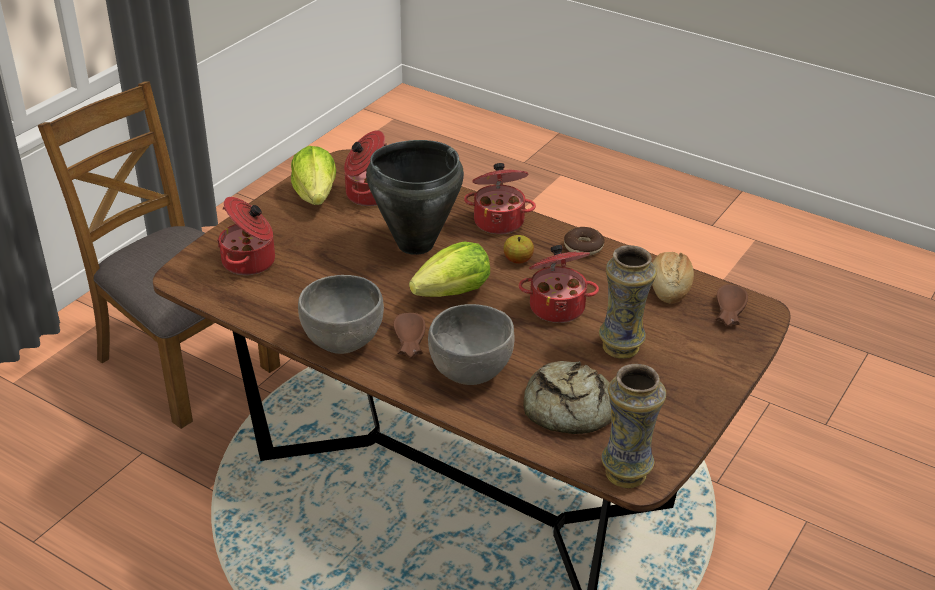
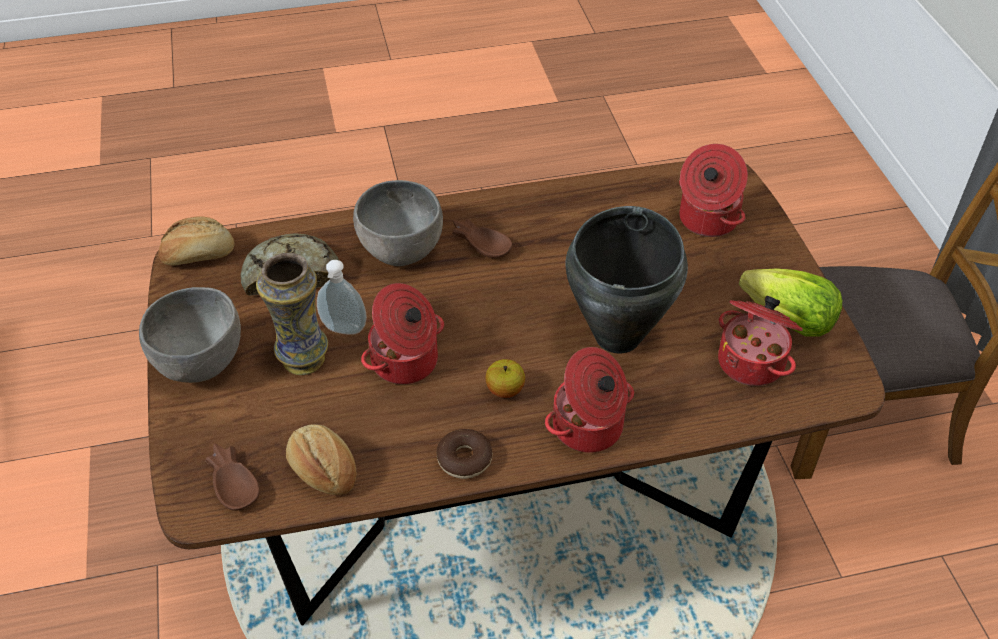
camera: 135 degrees right, 10 degrees up
(342, 342) = (527, 209): grey bowl -> grey bowl (200, 363)
(453, 293) = (510, 310): lettuce -> none
(575, 347) = (343, 331): none -> soap dispenser
(626, 473) = (198, 255): vase -> bread

